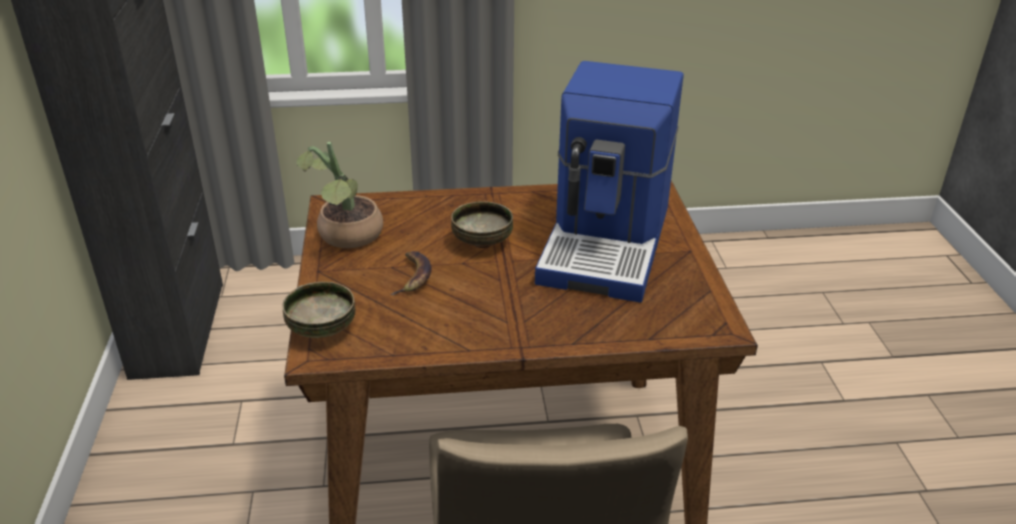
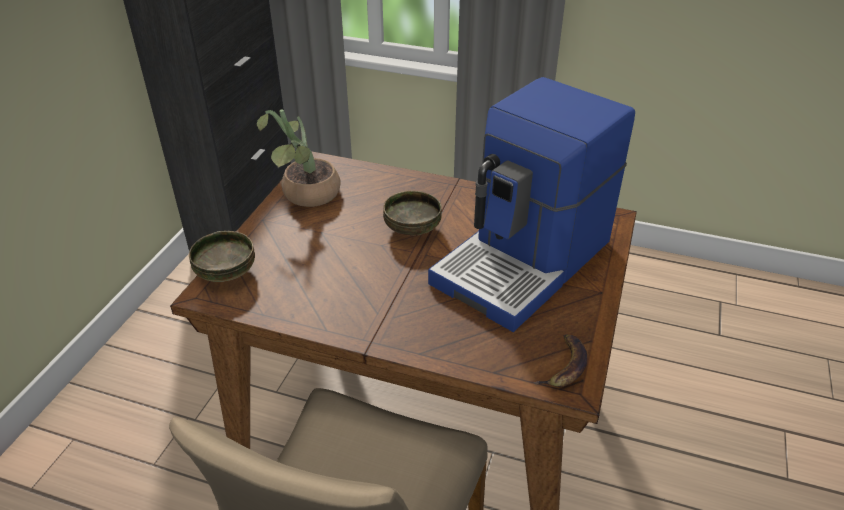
camera: 25 degrees right, 5 degrees up
(412, 276) = (331, 246): banana -> banana (564, 365)

